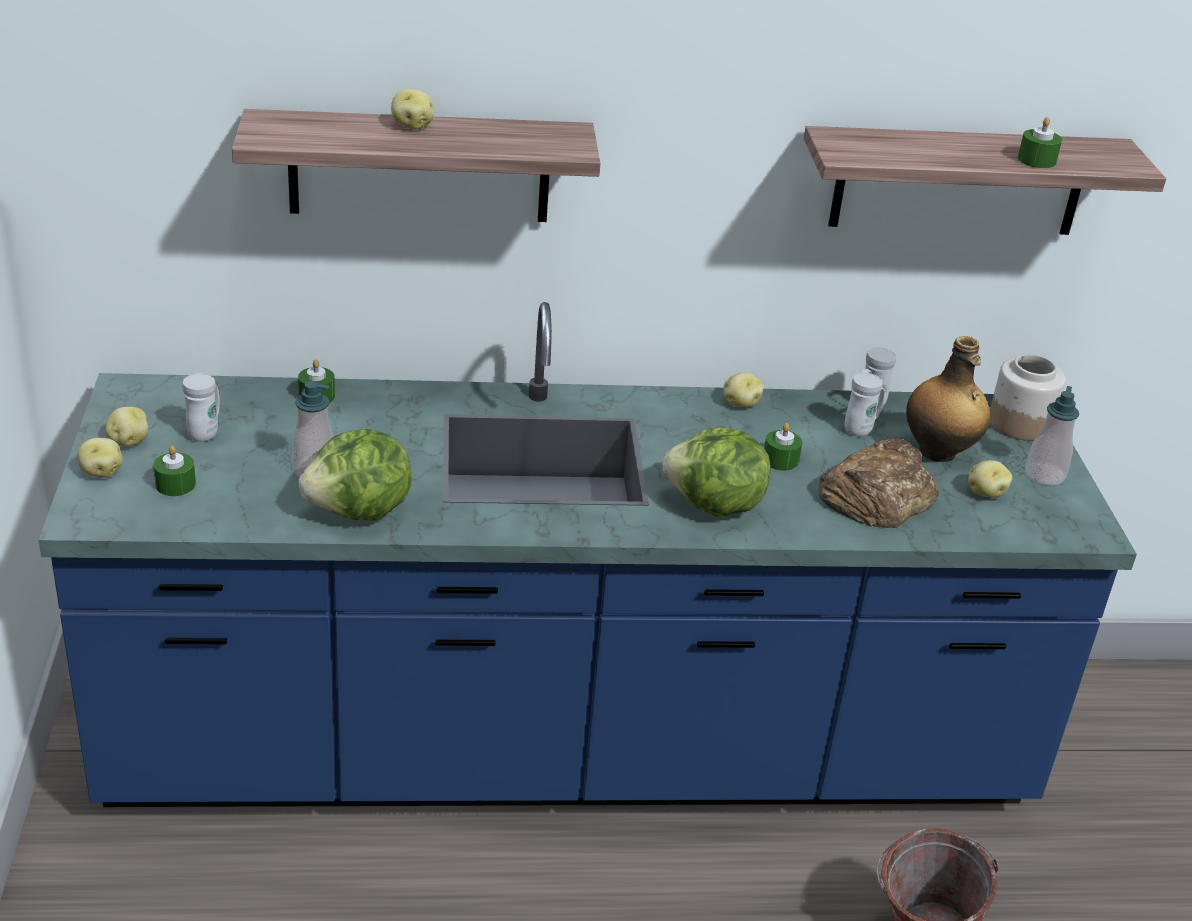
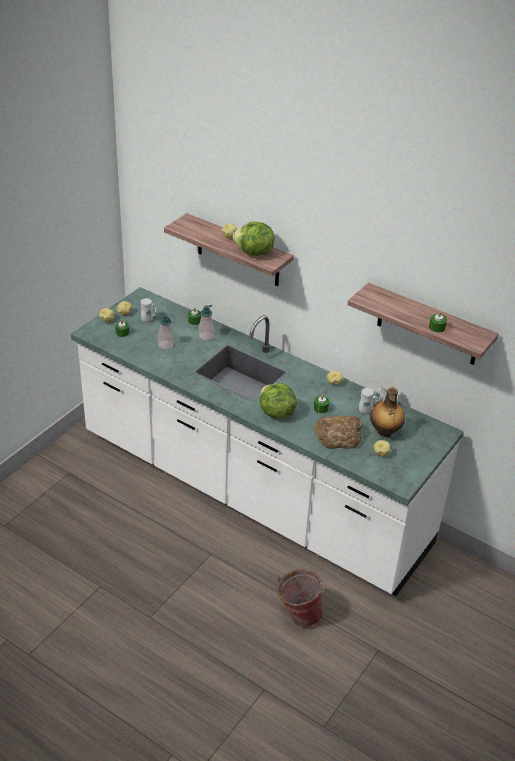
camera: 40 degrees right, 5 degrees up
(360, 512) = (163, 364): lettuce -> lettuce (254, 253)
(570, 749) = (252, 490): blue counter -> white counter
(1019, 423) = (434, 436): jar -> none
(1044, 475) = (414, 458): soap dispenser -> soap dispenser (206, 336)

